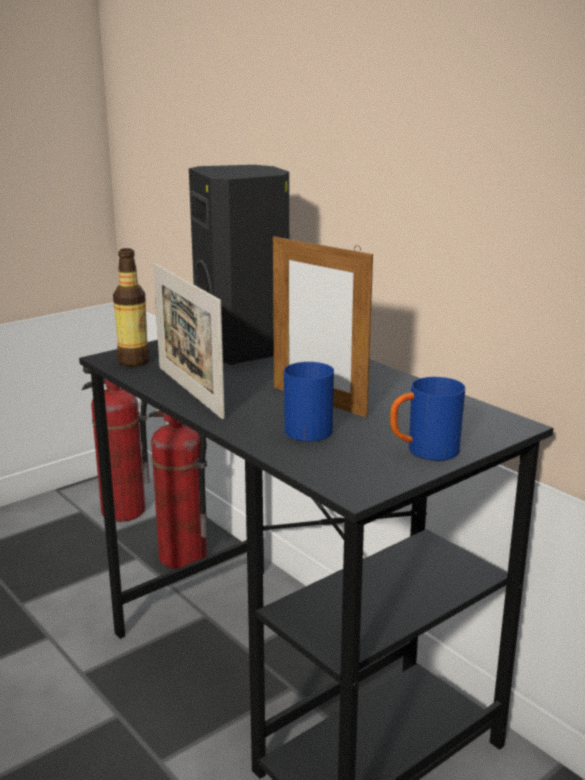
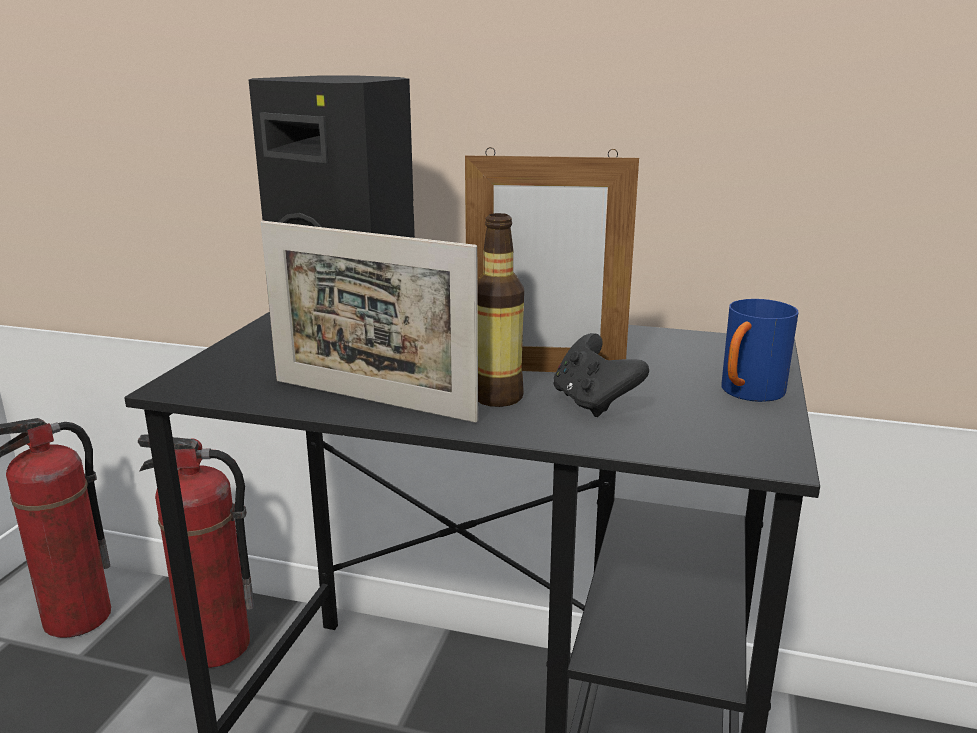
camera: 35 degrees left, 0 degrees up
(134, 361) = (224, 382): bottle -> bottle (497, 397)
(310, 428) = (593, 403): blue mug -> black game controller

